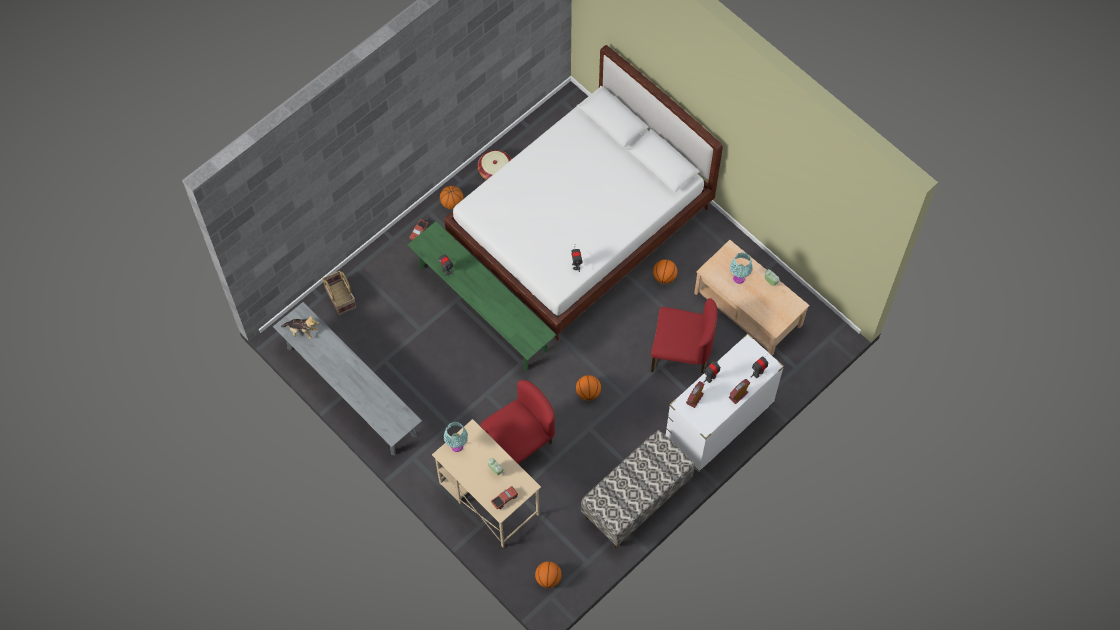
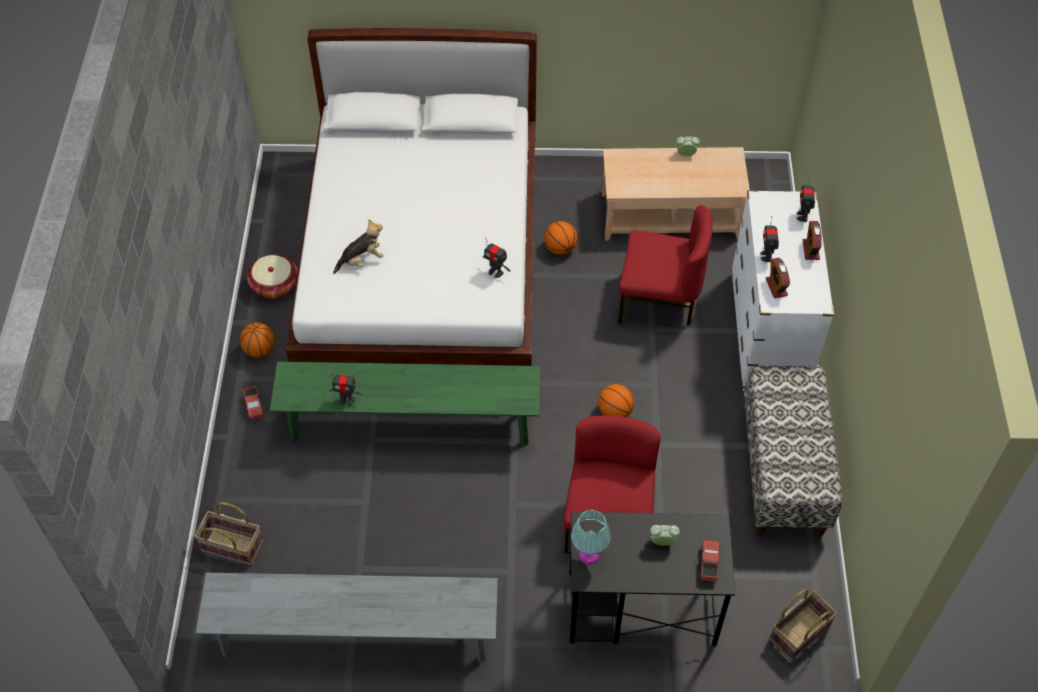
camera: 45 degrees left, 10 degrees down
(302, 331) = (240, 606): plush toy -> plush toy (362, 260)
(488, 498) = (640, 609): beige desk -> black desk
(548, 578) = (798, 632): basketball -> basket
(680, 353) = (658, 302): red chair -> red chair turned 45 degrees clockwise
(739, 278) = (653, 173): turquoise table lamp -> none

